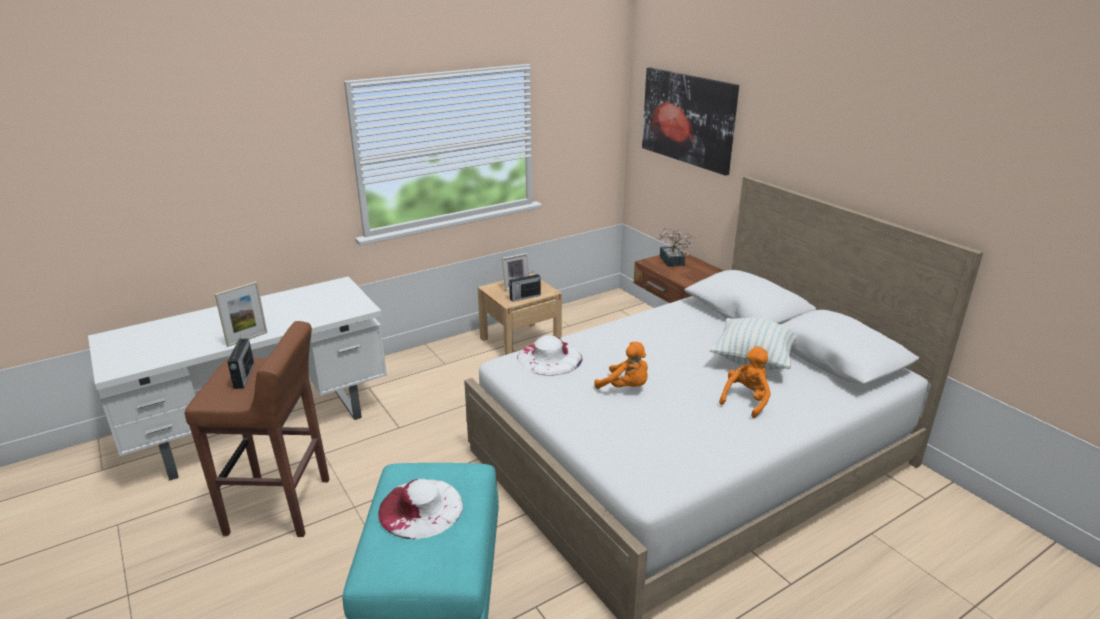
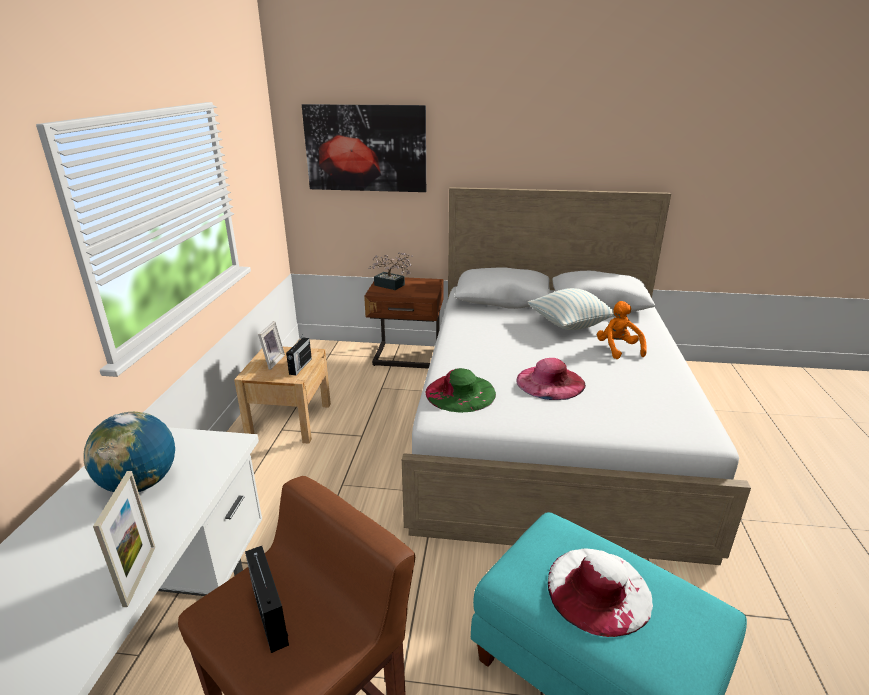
camera: 50 degrees left, 0 degrees up
(243, 376) = (270, 614): radio -> radio turned 150 degrees counterclockwise
(305, 305) = (140, 484): none -> globe
(549, 358) = (460, 393): white hat -> green hat
(626, 387) = (550, 382): orange plush toy -> pink hat

